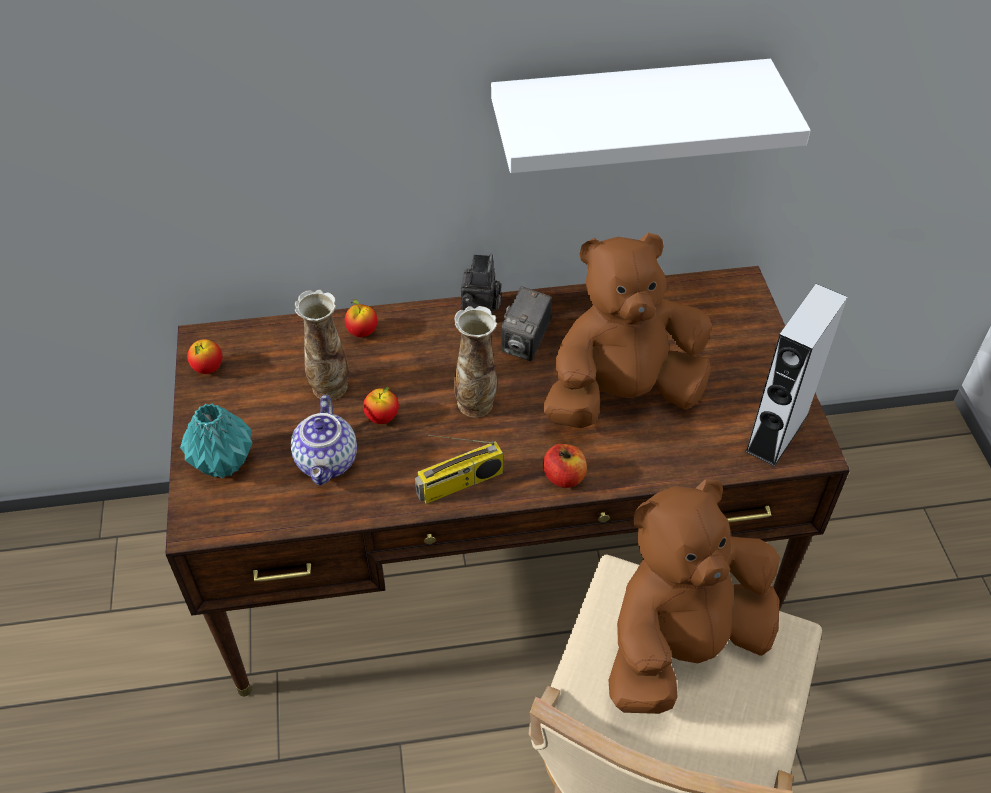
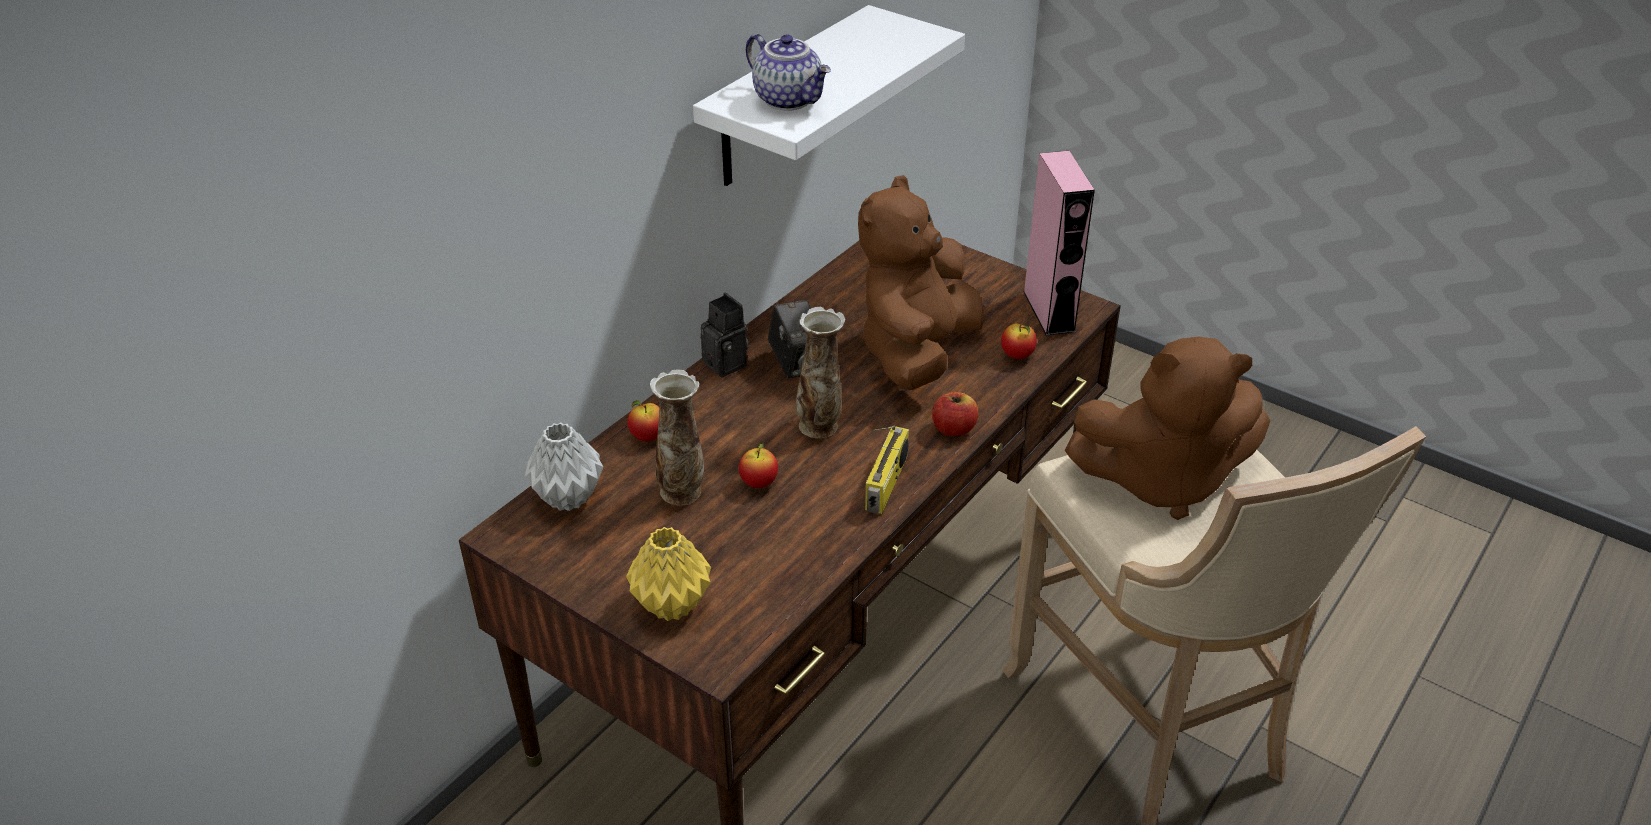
camera: 45 degrees left, 10 degrees down
(208, 368) = (544, 550): apple -> apple (1017, 356)
(222, 463) = (670, 605): turquoise vase -> yellow vase
(266, 341) = (568, 497): none -> grey vase
(328, 462) = (762, 541): teapot -> teapot (790, 100)
(681, 645) = (1161, 479): brown plush toy -> brown plush toy turned 105 degrees counterclockwise
(777, 432) = (1049, 311): grey speaker -> pink speaker

